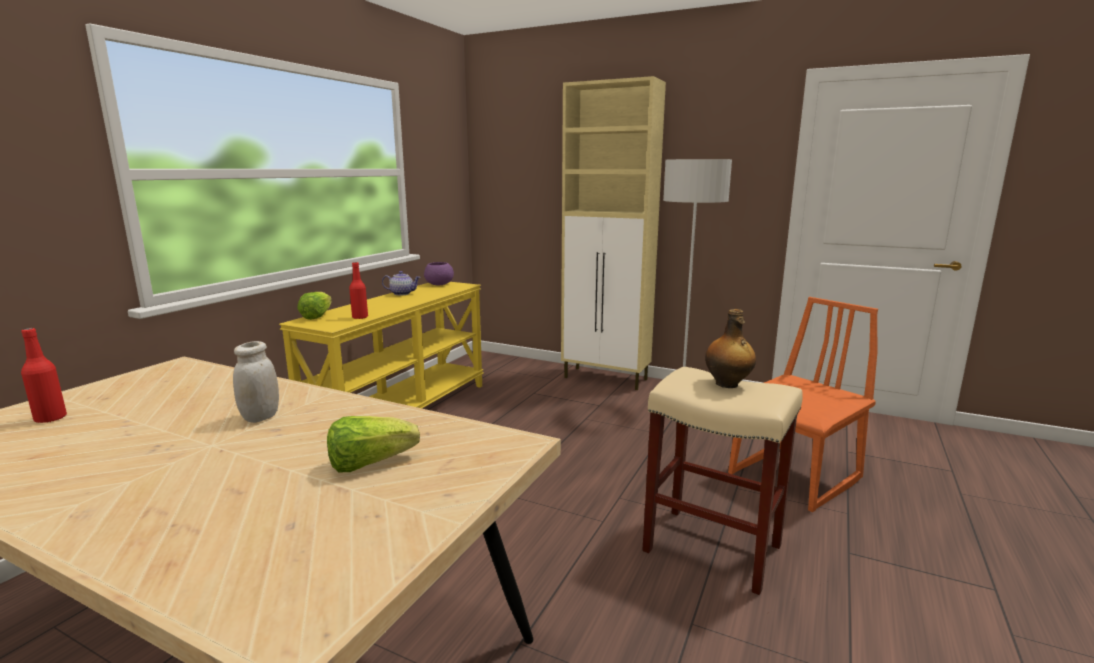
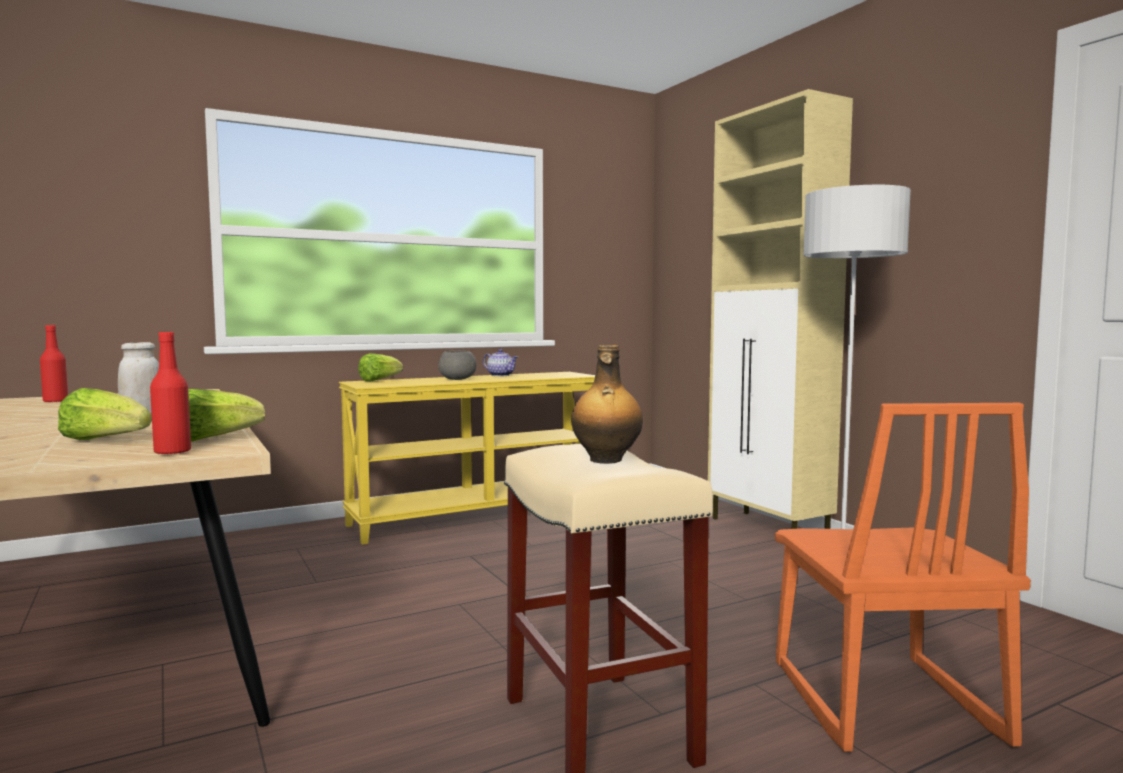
camera: 35 degrees right, 10 degrees down
(360, 317) = (408, 383): red bottle -> red bottle (172, 452)
(382, 304) = (457, 379): none -> grey bowl
(438, 284) = (558, 373): purple bowl -> none
(461, 434) = (213, 439): none -> lettuce
(795, 477) = (881, 703): orange chair -> orange chair turned 90 degrees clockwise

